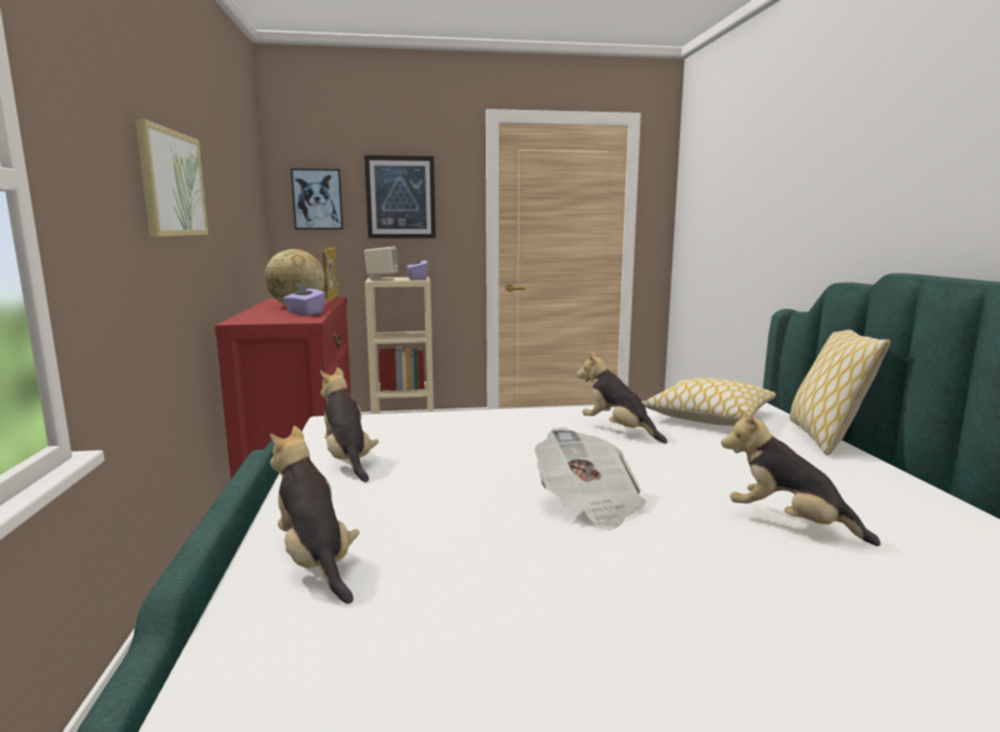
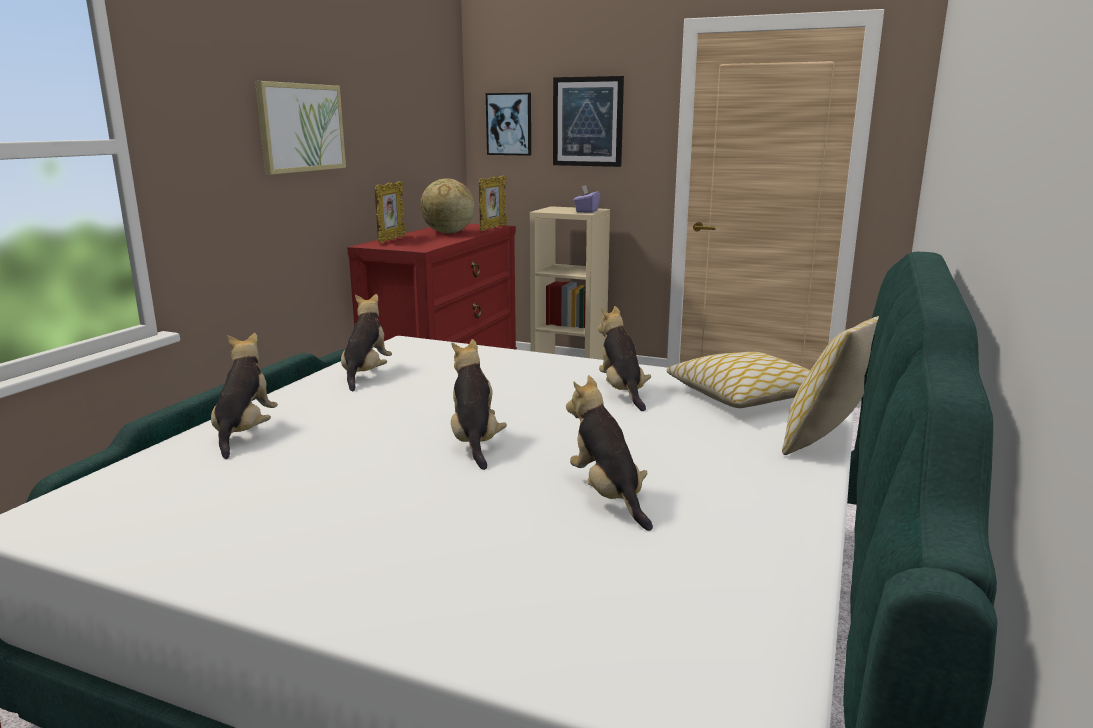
camera: 30 degrees right, 5 degrees up
(251, 315) = (391, 240): none -> picture frame
(305, 313) = (436, 241): purple tissue box -> none
(382, 279) = (552, 210): beige speaker -> none
(588, 504) = (475, 441): newspaper -> plush toy

